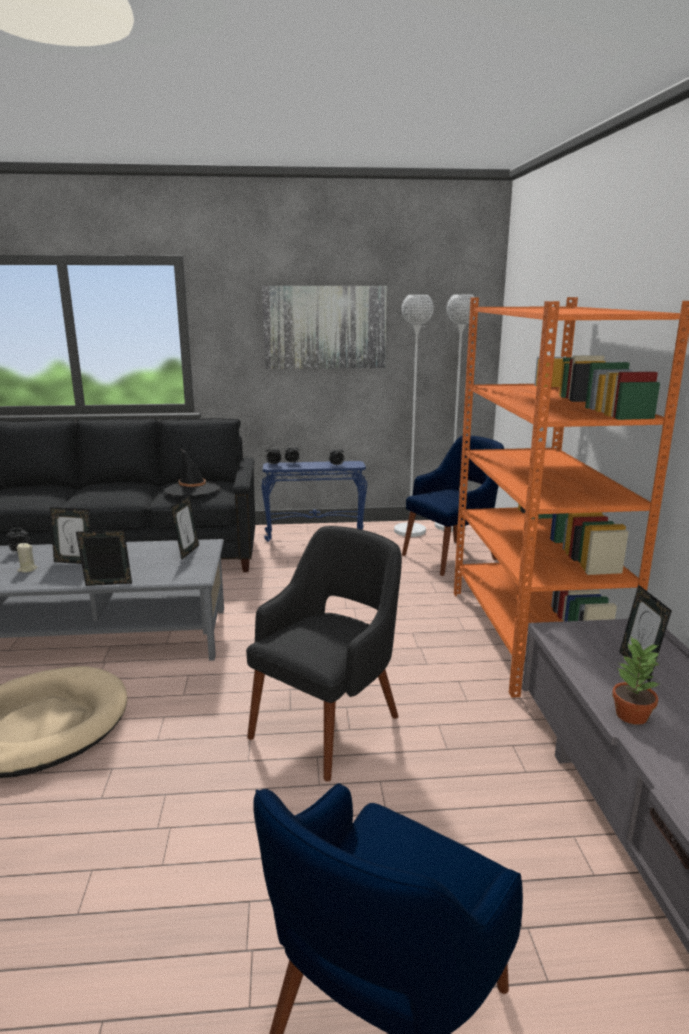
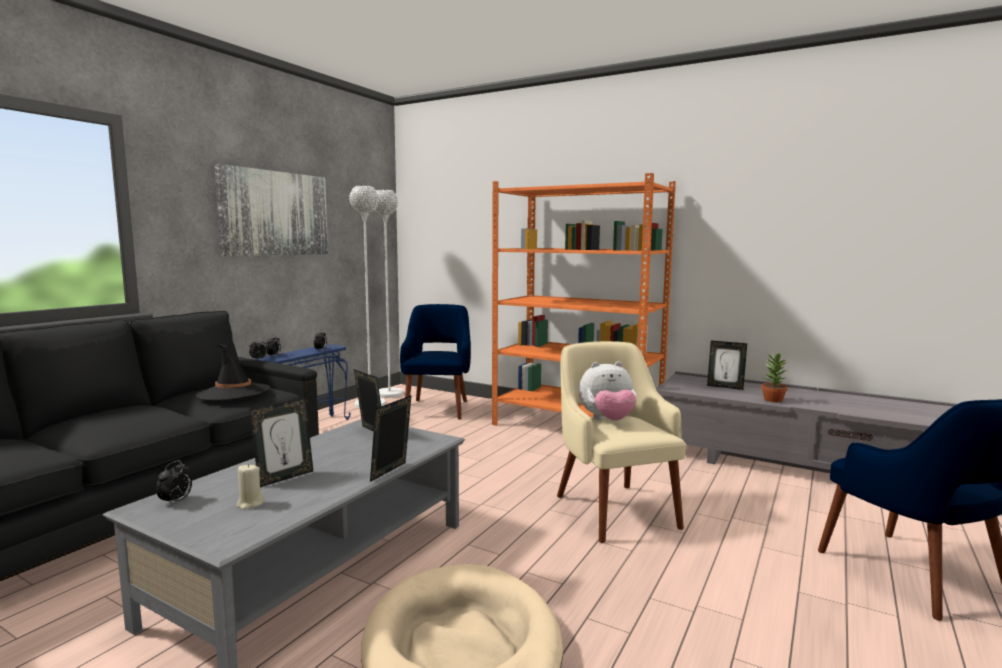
camera: 55 degrees left, 10 degrees down
(326, 624) = (607, 420): none -> plush toy
(328, 724) = (614, 509): black armchair -> beige armchair

